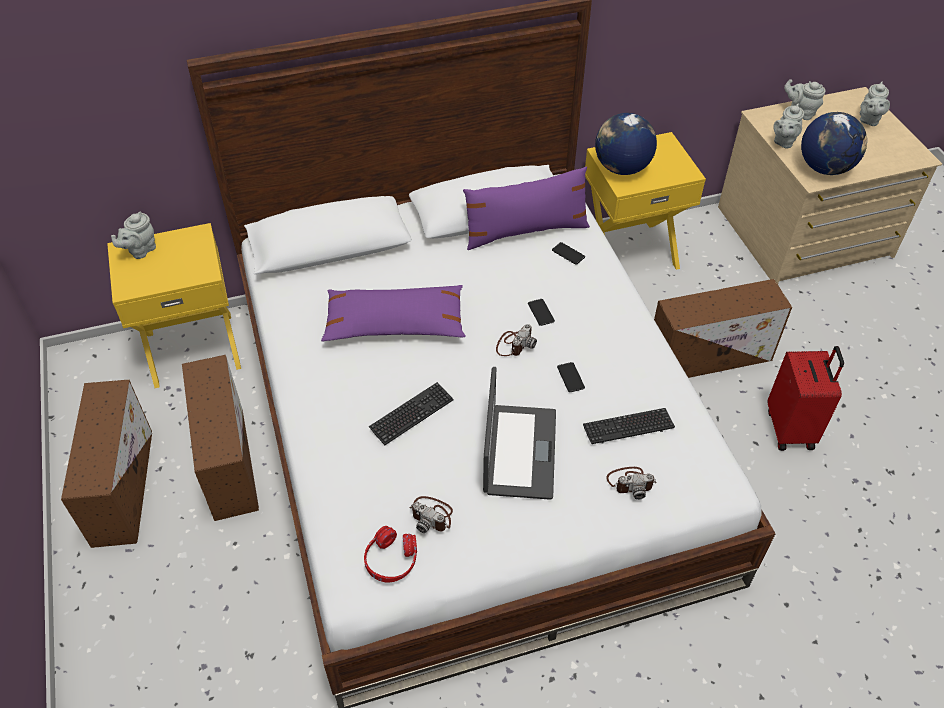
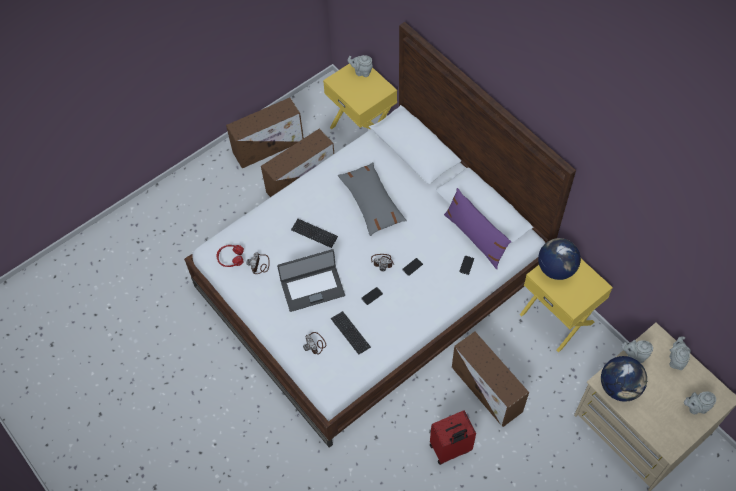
camera: 70 degrees right, 10 degrees up
(395, 323) = (371, 203): purple pillow -> grey pillow

